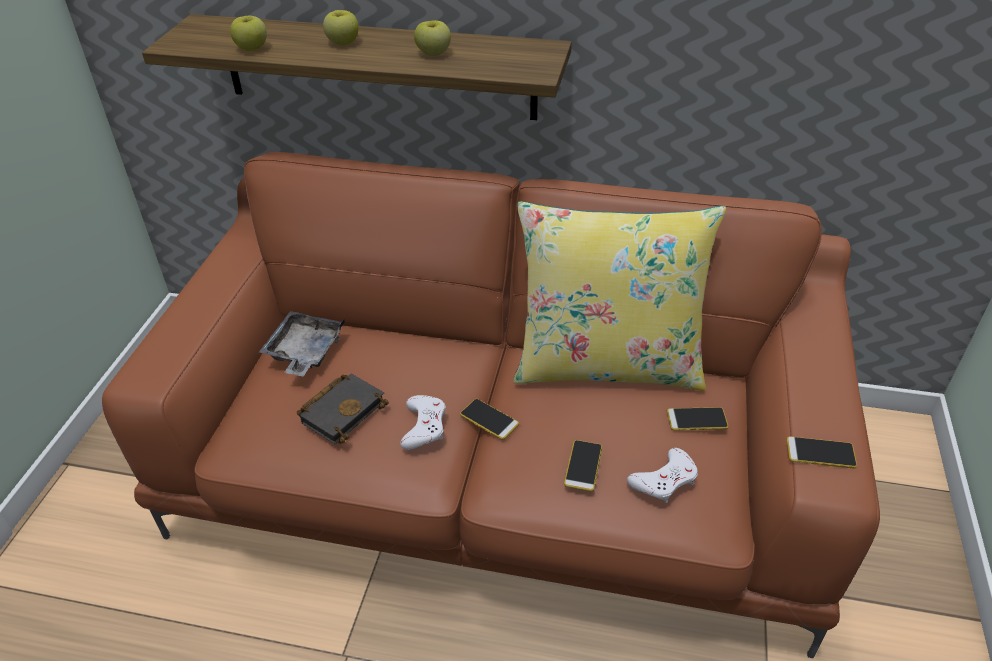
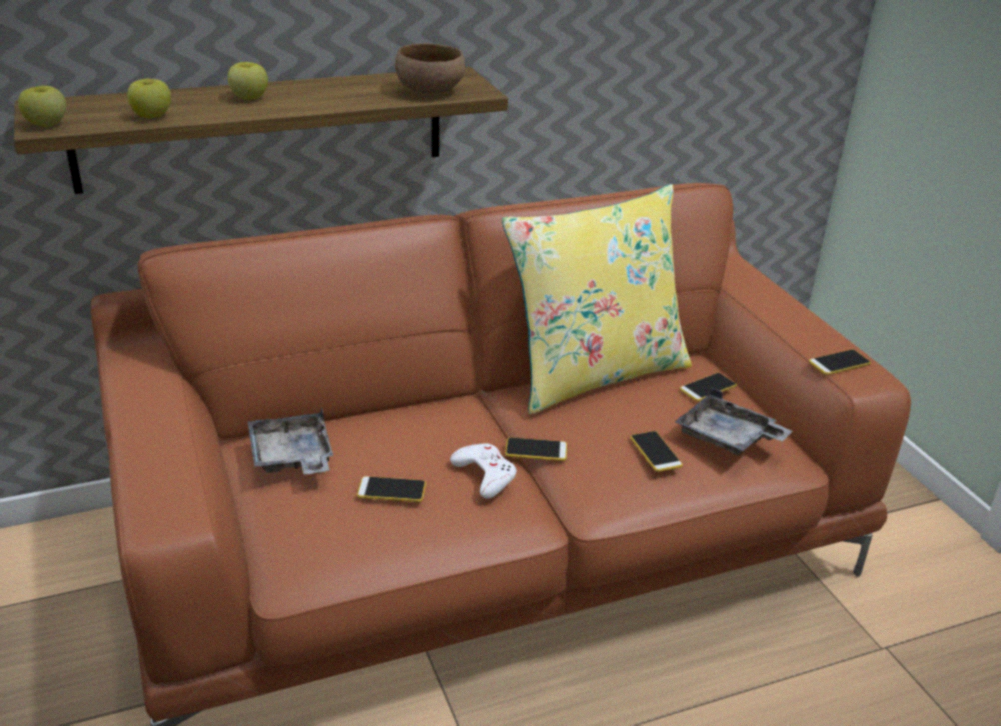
camera: 35 degrees left, 10 degrees down
(343, 410) = (391, 490): black book -> phone
(433, 53) = (358, 92): apple -> apple (46, 125)
(495, 64) = (431, 91): none -> brown bowl
(664, 480) = (727, 438): white game controller -> grey tray

